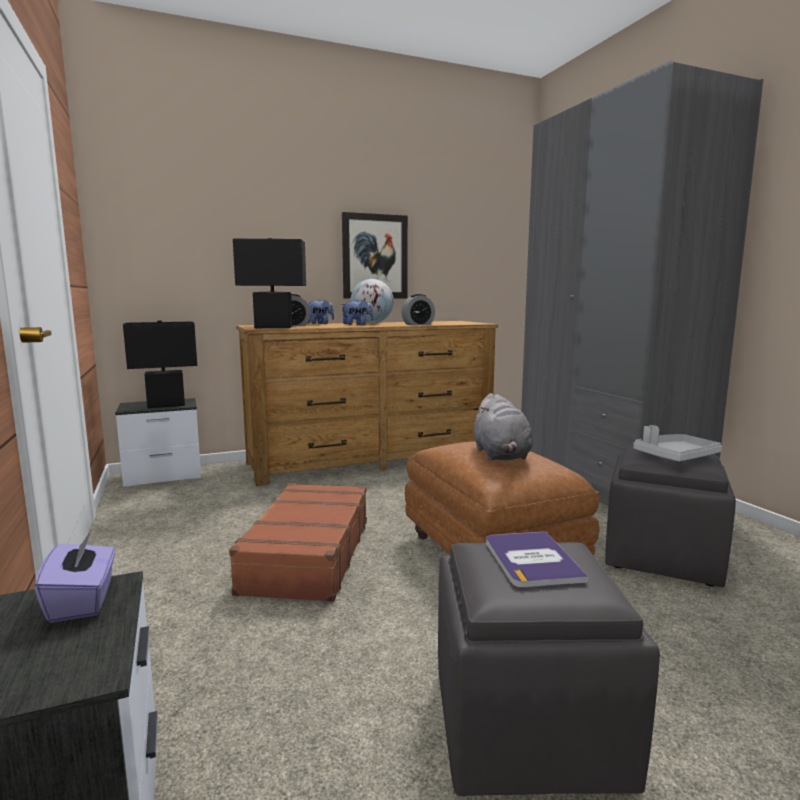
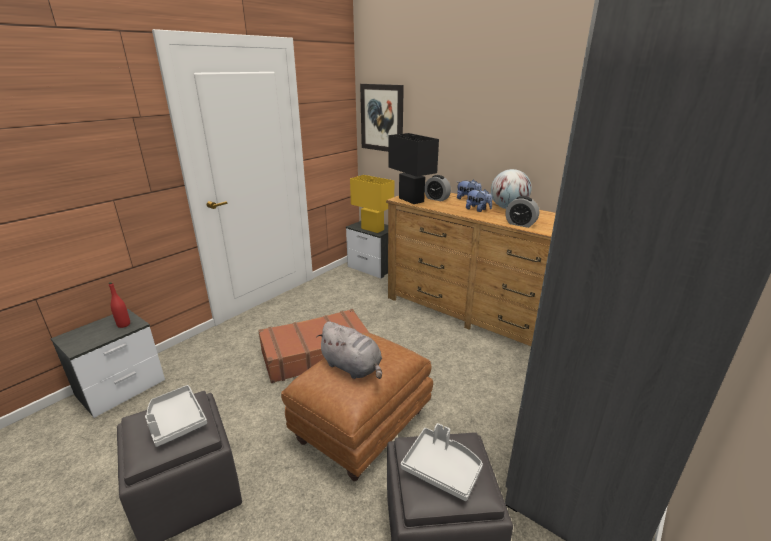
camera: 60 degrees right, 15 degrees up
(83, 601) = (124, 324): purple tissue box -> red bottle
(166, 405) = (372, 229): black table lamp -> yellow table lamp
(375, 256) = (537, 145): picture -> picture (382, 118)
(501, 455) = (353, 367): grey plush toy -> grey plush toy turned 105 degrees counterclockwise
(531, 560) = (175, 421): book -> grey tray

